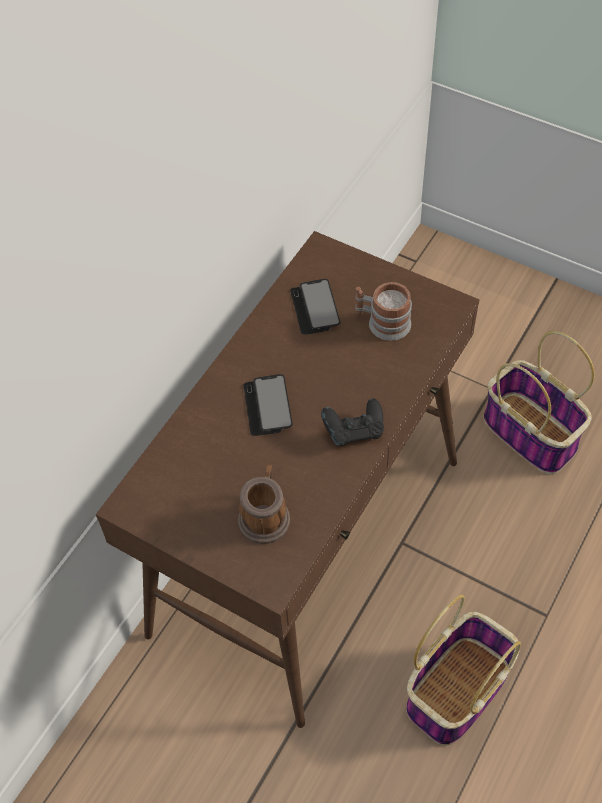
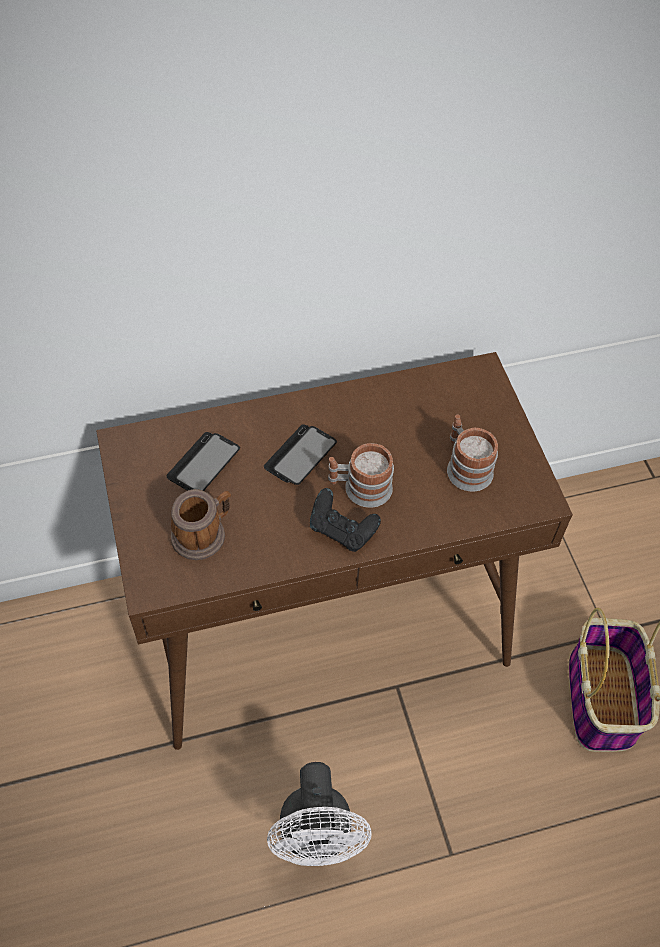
camera: 40 degrees right, 0 degrees up
(315, 308) = (424, 411): phone -> phone (203, 464)
(332, 393) = (360, 488): none -> mug
(457, 689) = (317, 838): basket -> white fan

